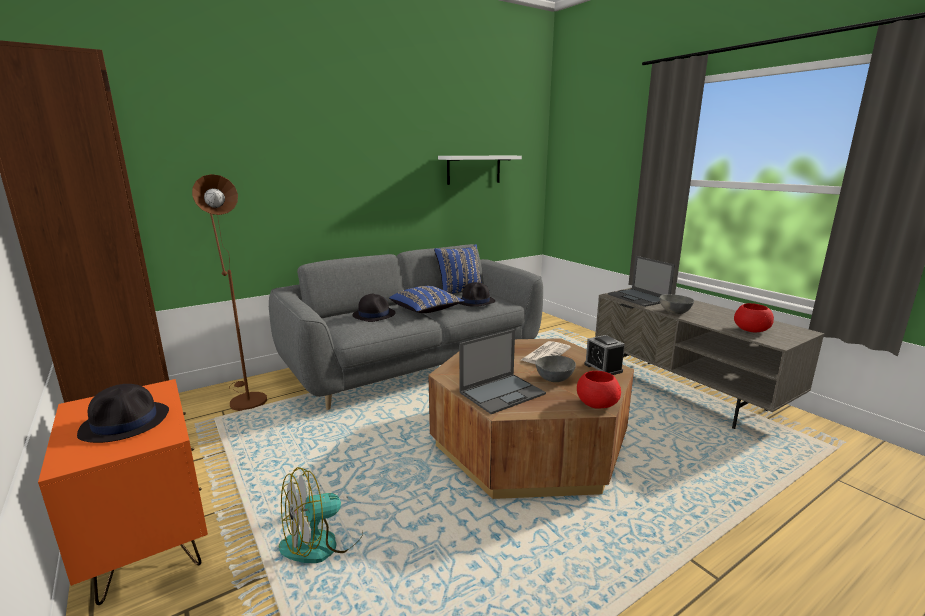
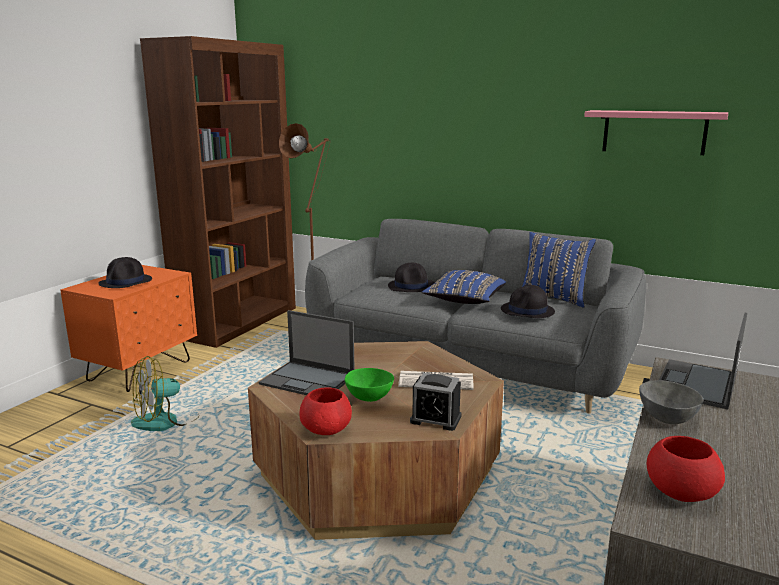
camera: 60 degrees right, 0 degrees up
(322, 542) = (166, 421): fan -> fan turned 60 degrees counterclockwise
(474, 169) = (654, 132): white shelf -> pink shelf
(555, 379) = (369, 398): grey bowl -> green bowl
(603, 368) = (435, 419): alarm clock -> alarm clock turned 105 degrees counterclockwise

